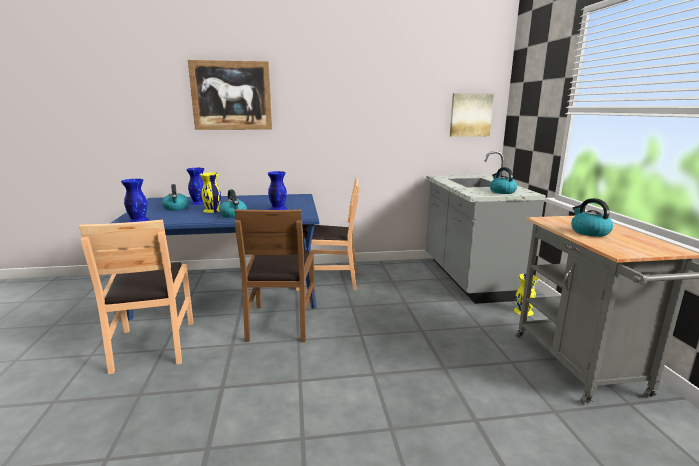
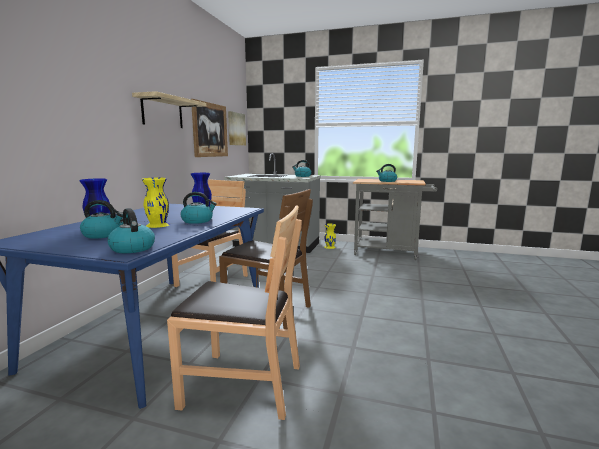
camera: 65 degrees left, 5 degrees down
(138, 220) = (132, 248): blue vase -> kettle
(231, 96) = (80, 85): picture -> picture (210, 130)
(324, 107) = (162, 112): none -> shelf

